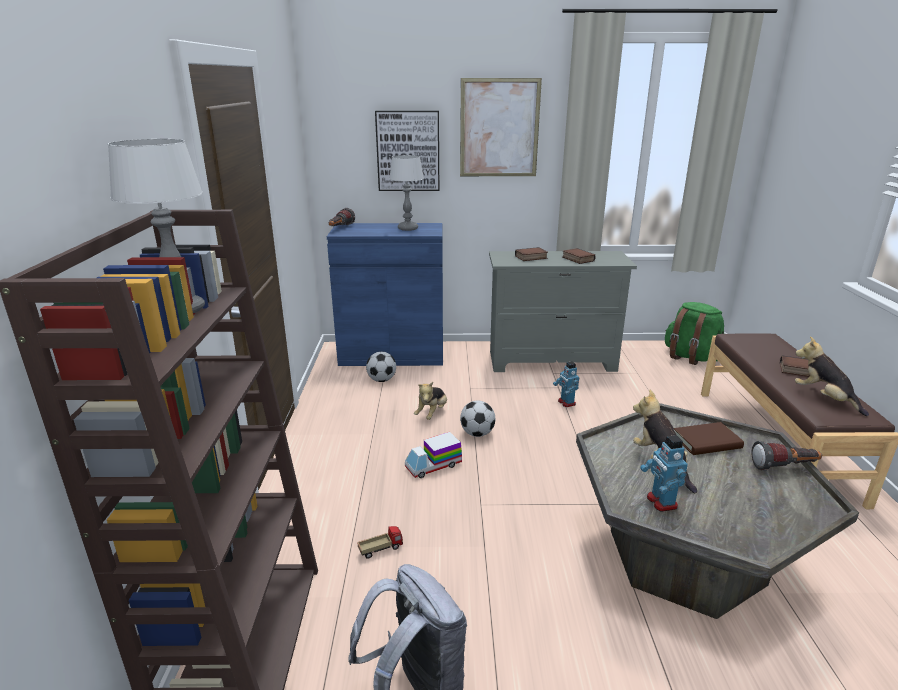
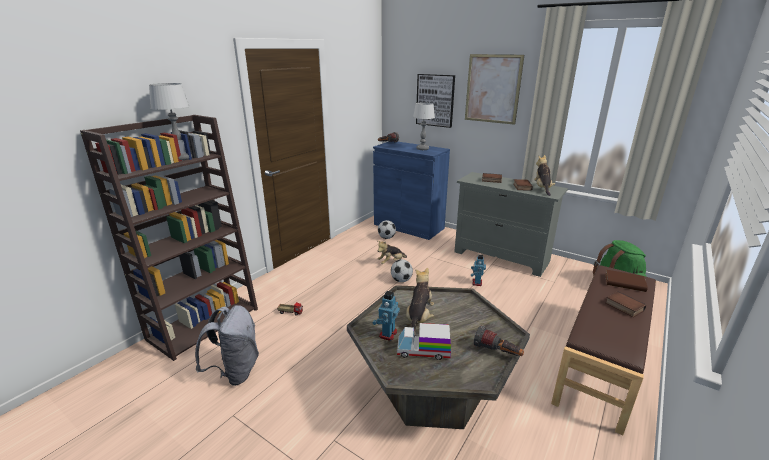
camera: 35 degrees right, 0 degrees up
(433, 466) = (359, 287): toy truck -> toy truck (423, 351)
(706, 442) = (469, 319): brown book -> brown book (624, 283)
(824, 398) = (610, 329): plush toy -> plush toy (542, 188)

